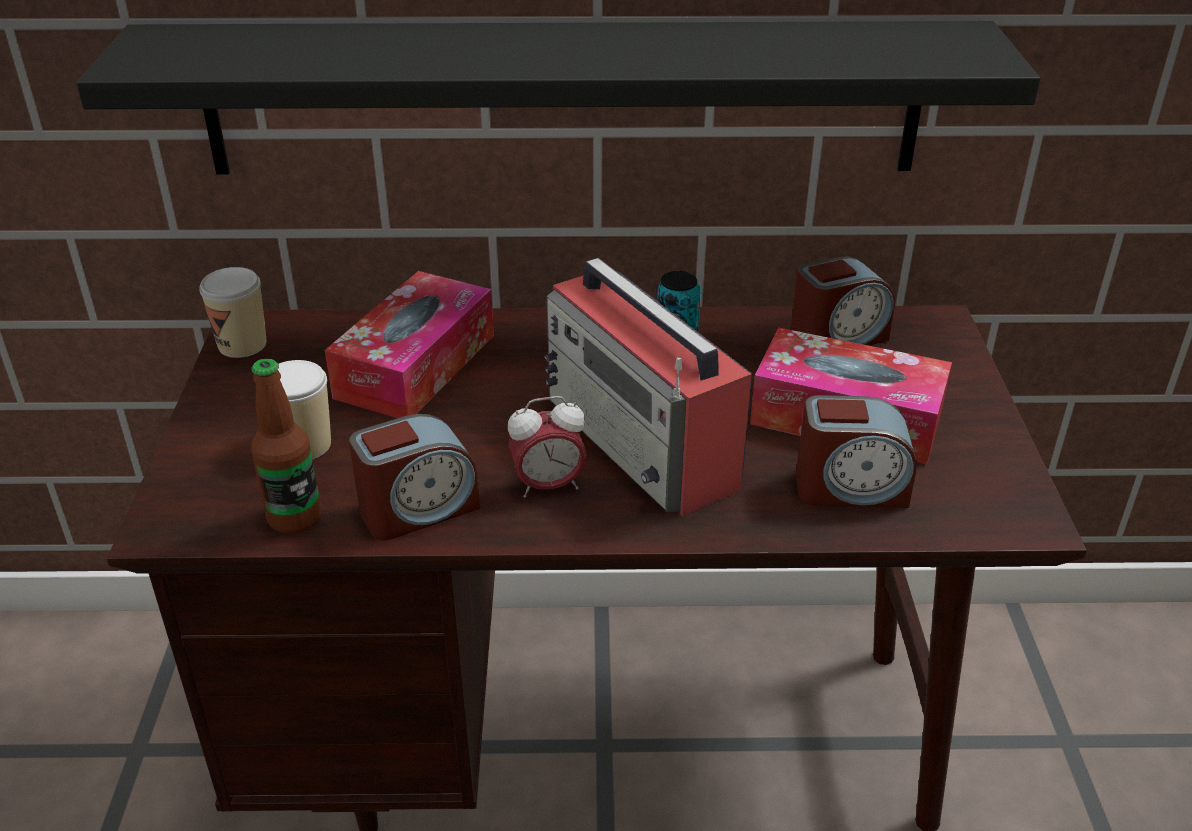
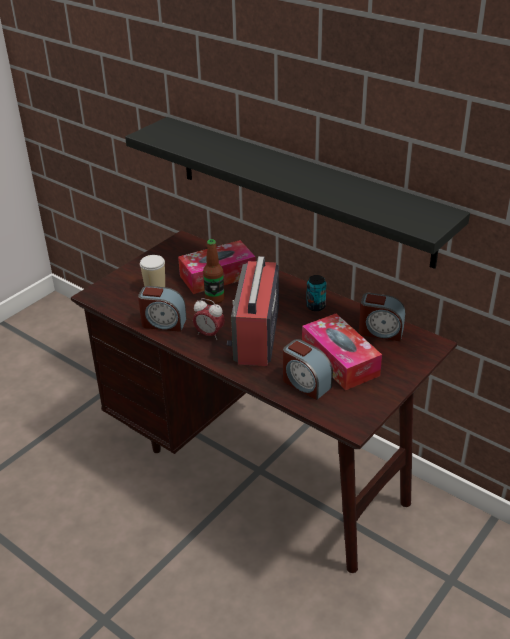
camera: 40 degrees right, 0 degrees up
(242, 344) = (174, 245): cup -> none
(294, 518) = (127, 309): bottle -> bottle (214, 299)

